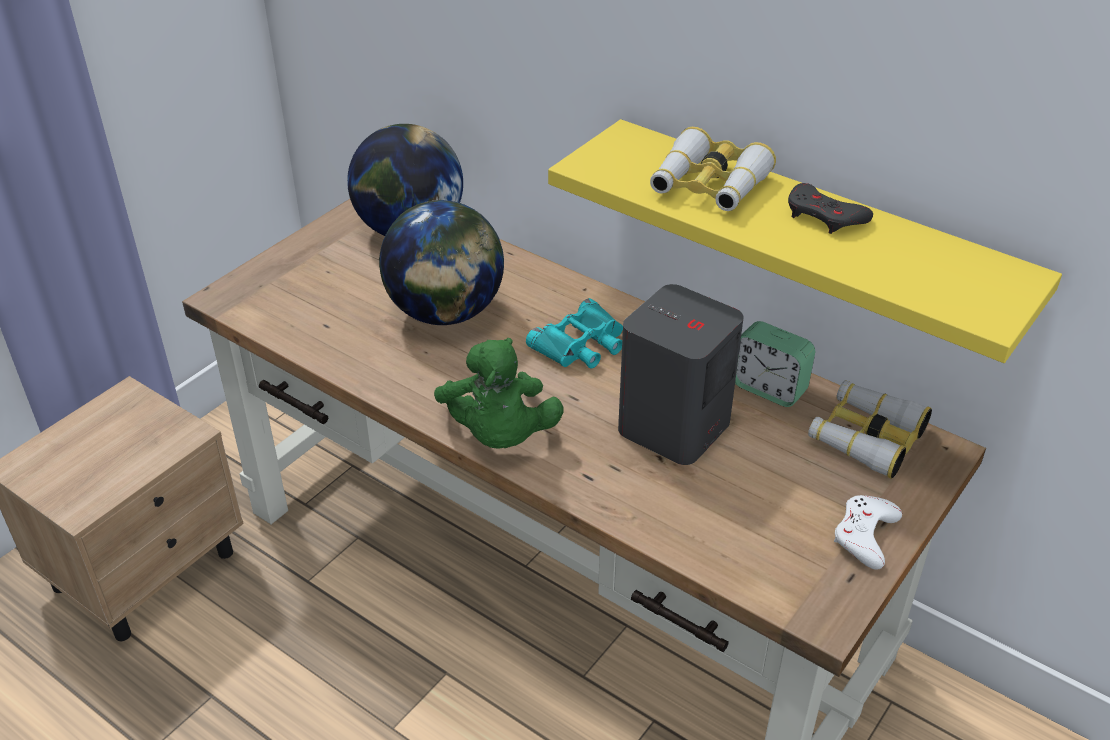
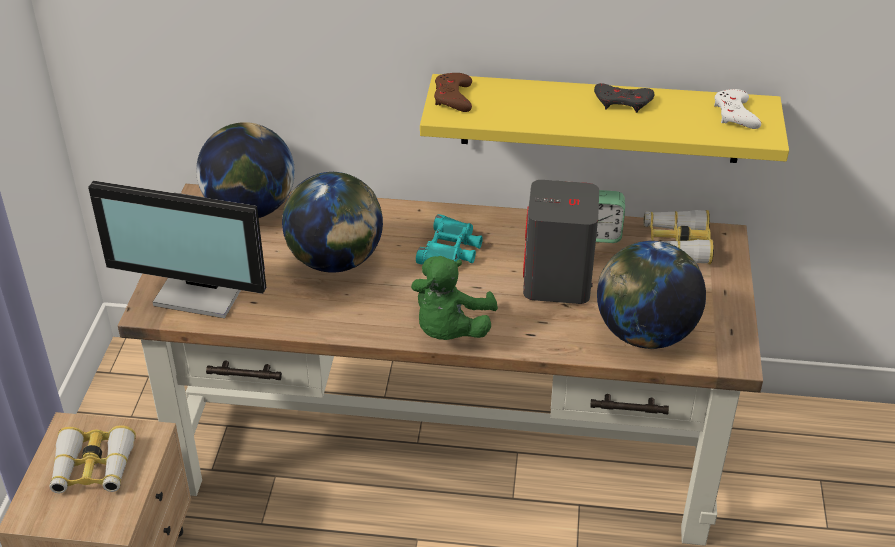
camera: 30 degrees left, 0 degrees up
(289, 296) = (203, 291): none -> monitor
(499, 435) = (450, 331): green plush toy -> green plush toy turned 60 degrees clockwise
(616, 150) = (453, 97): none -> brown game controller
(709, 185) = (535, 103): binoculars -> binoculars (93, 468)
(729, 534) = (644, 334): none -> globe
(865, 535) = (720, 304): white game controller -> white game controller (735, 114)

